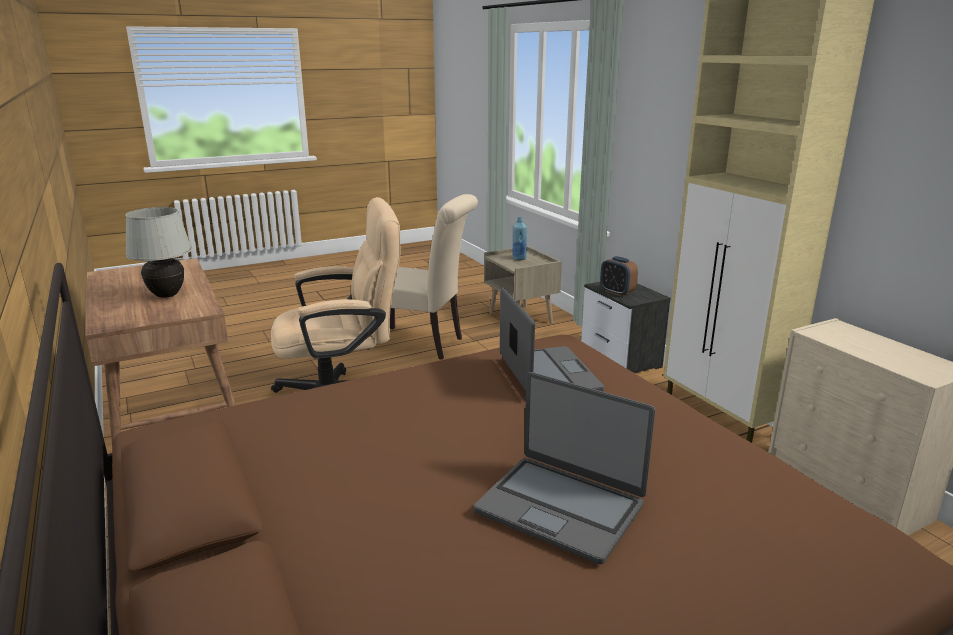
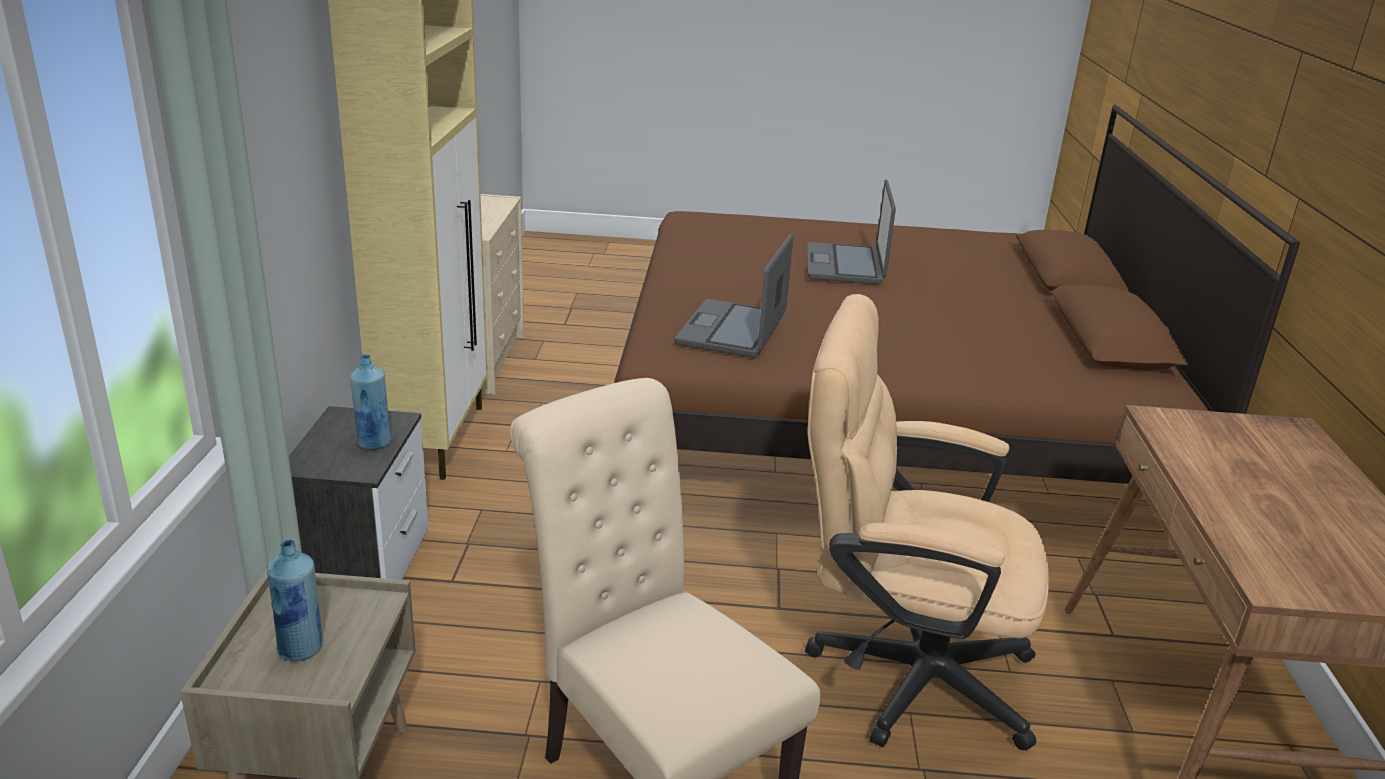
camera: 150 degrees left, 5 degrees up
(167, 295) = (1242, 471): white table lamp -> none
(560, 507) = (845, 265): laptop -> laptop turned 150 degrees counterclockwise
(617, 292) = (374, 443): alarm clock -> blue bottle

